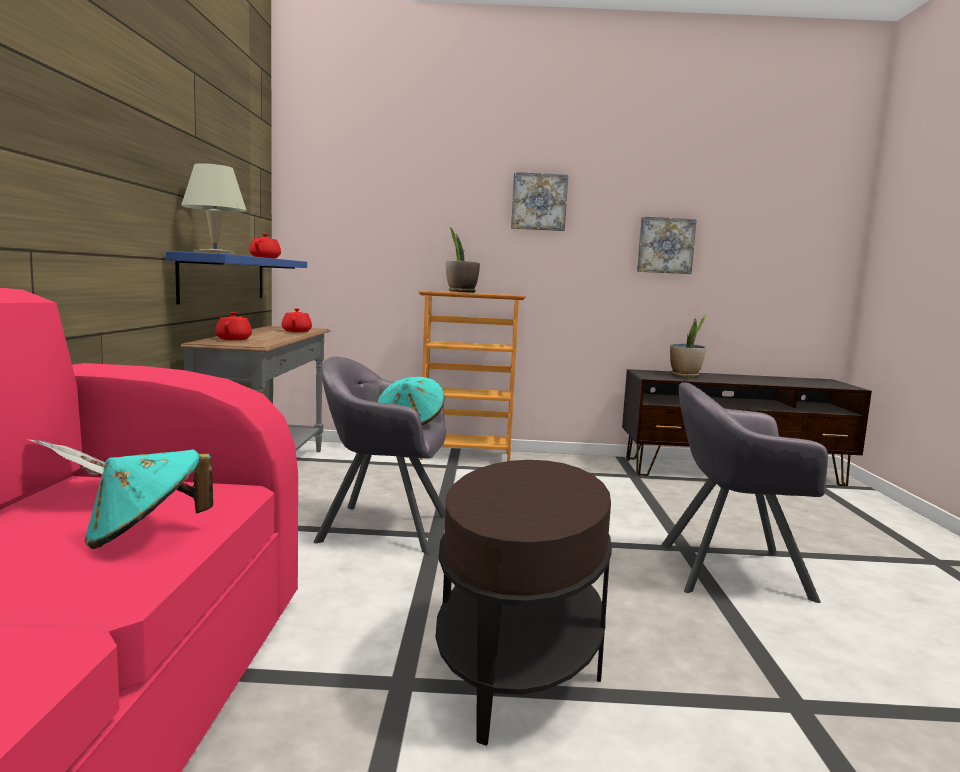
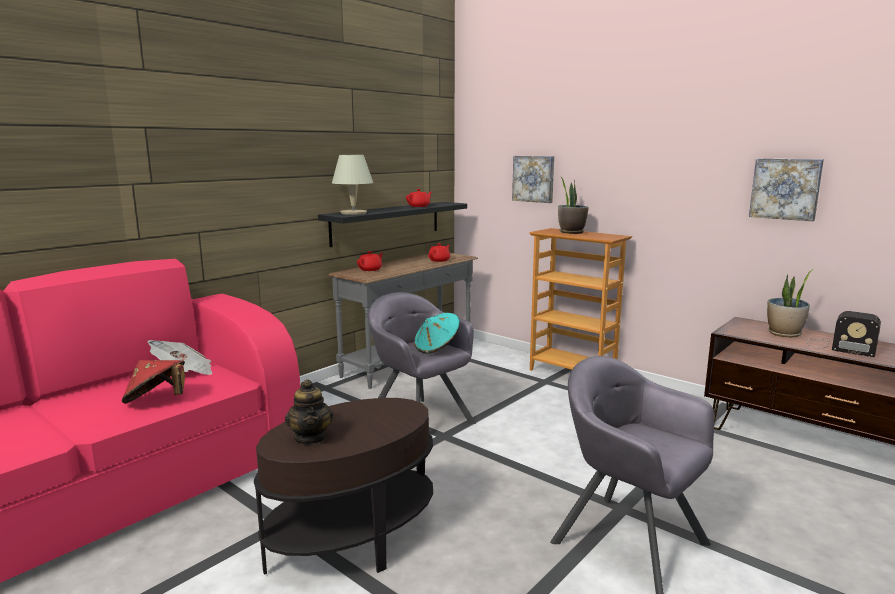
camera: 40 degrees right, 5 degrees up
(146, 535) = (157, 401): turquoise hat -> red hat
(224, 278) = (387, 222): blue shelf -> black shelf
(523, 511) = (311, 438): none -> teapot
(539, 202) = (651, 147): picture -> picture (534, 178)
(733, 379) = (838, 347): none -> radio

